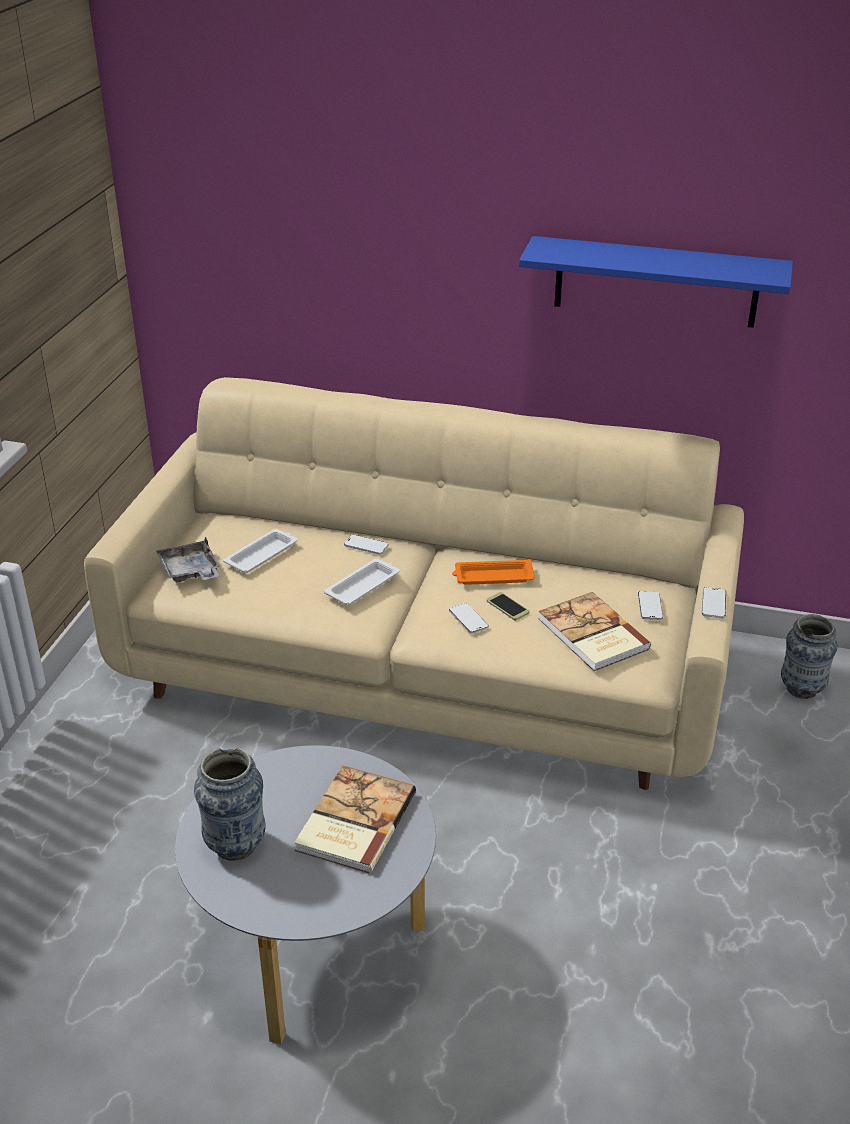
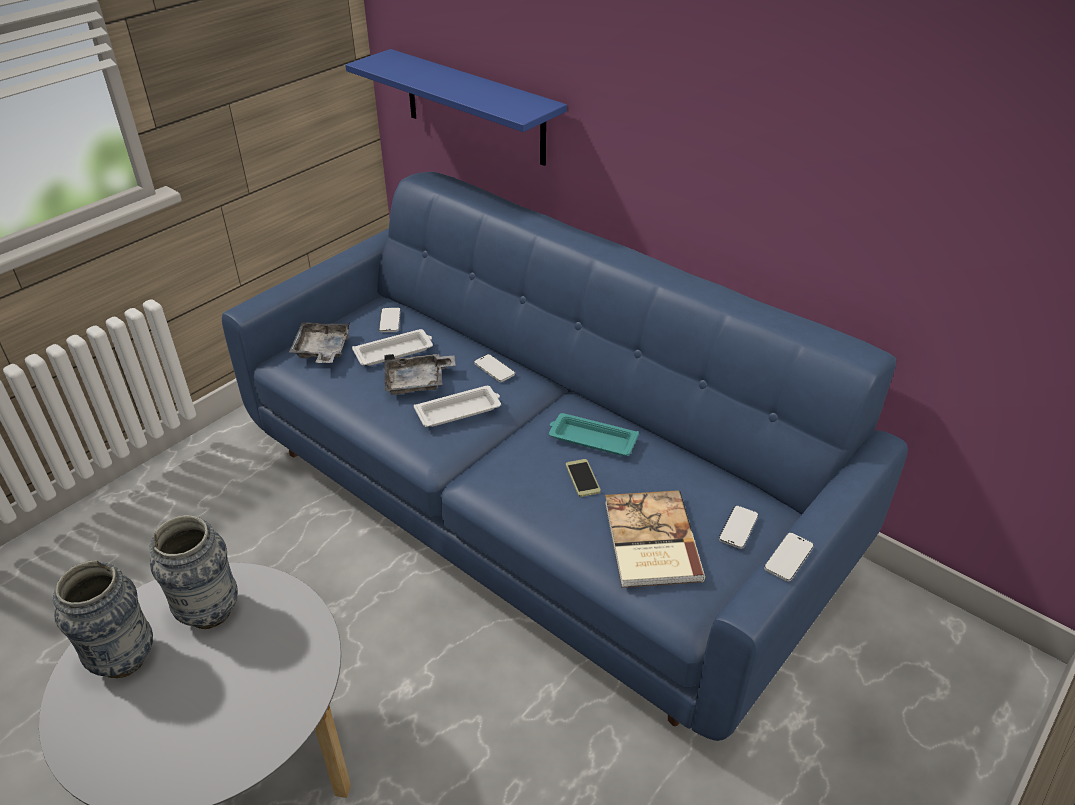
camera: 25 degrees right, 5 degrees up
(305, 574) = (417, 382): none -> grey tray
(353, 822) = (247, 678): book -> none
(425, 667) = (537, 503): beige sofa -> blue sofa
(468, 619) = (532, 480): phone -> phone (390, 321)
(492, 577) = (591, 439): orange tray -> turquoise tray
(656, 282) = (853, 146): blue shelf -> blue shelf (474, 107)
(801, 689) = (926, 668): vase -> vase (209, 612)

